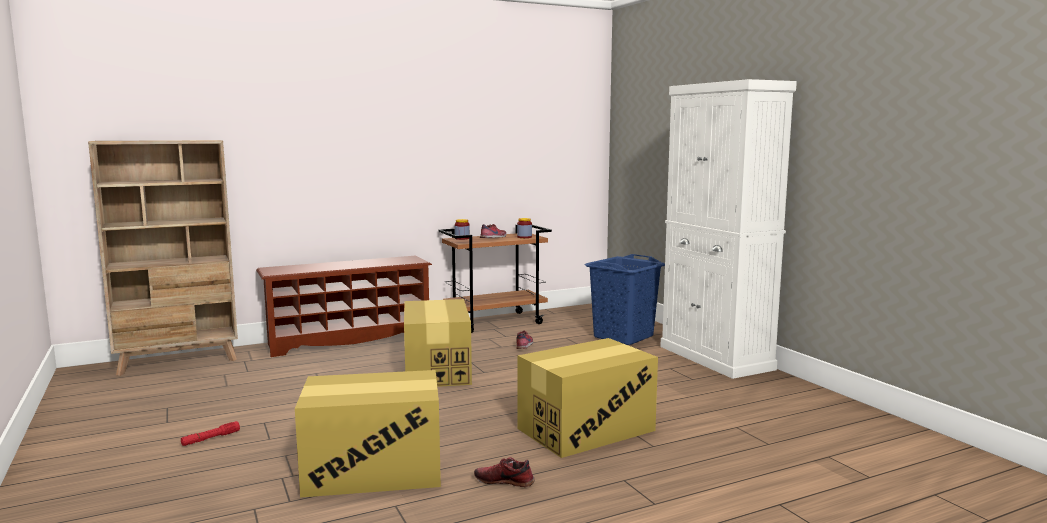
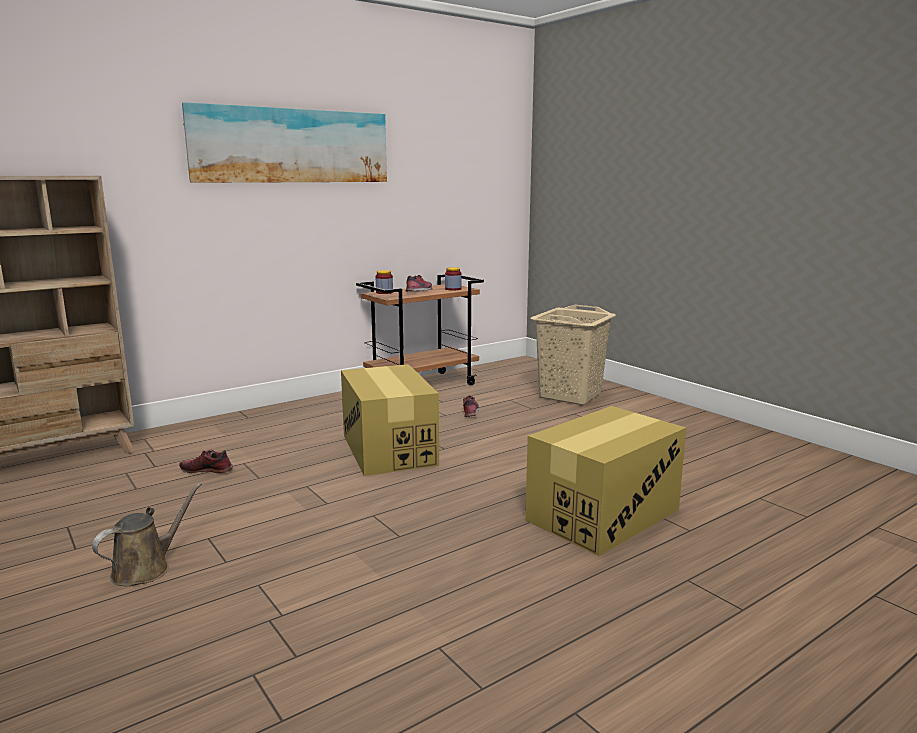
camera: 10 degrees left, 5 degrees up
(210, 438) = (146, 569): red flashlight -> brown watering can
(349, 340) = (264, 416): brown shoe rack -> none
(373, 470) = (383, 597): cardboard box -> none
(384, 114) = (291, 146): none -> picture
(505, 481) = (553, 595): shoe -> shoe (207, 470)
(623, 337) = (570, 395): blue laundry basket -> beige laundry basket
(715, 358) = (681, 415): white cabinet -> none

